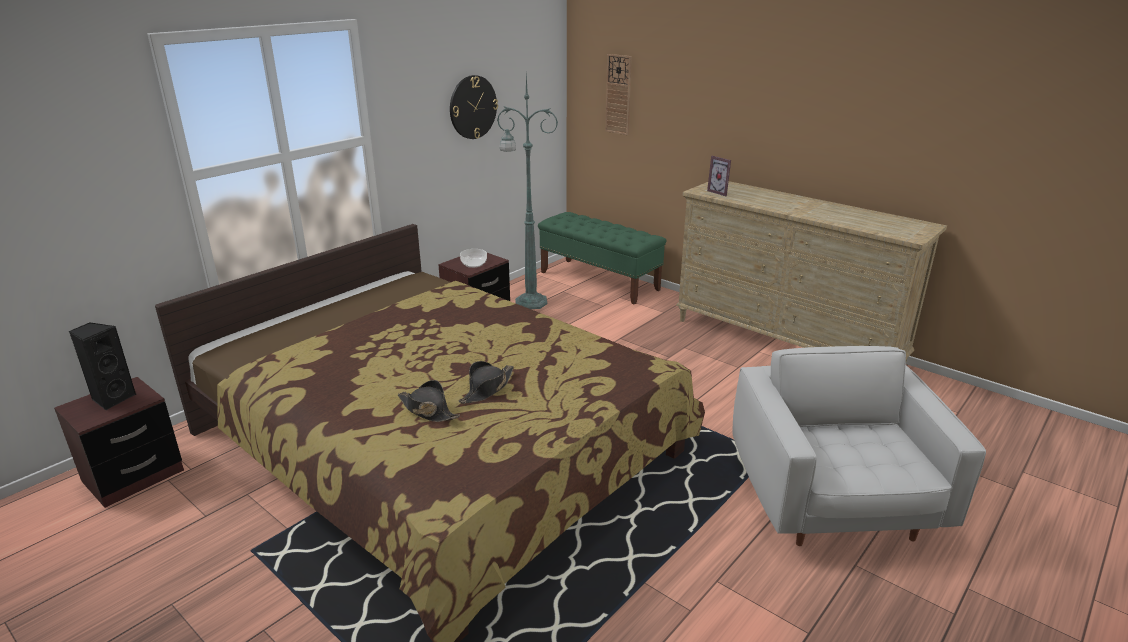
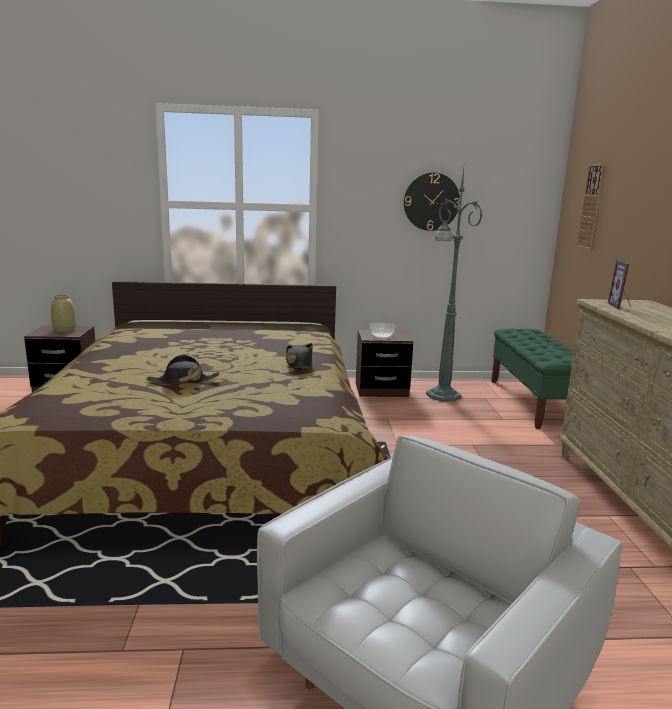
camera: 45 degrees right, 10 degrees down
(112, 398) = (65, 330): black speaker -> beige vase
(427, 410) = (127, 376): black hat -> black hat (299, 364)

